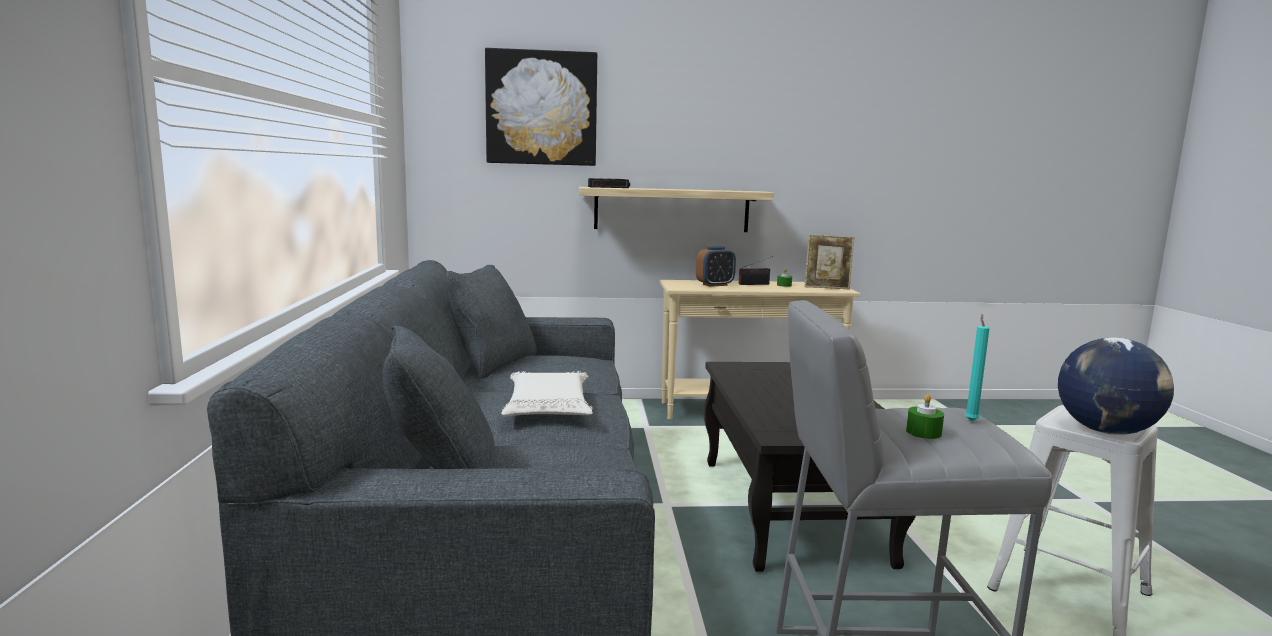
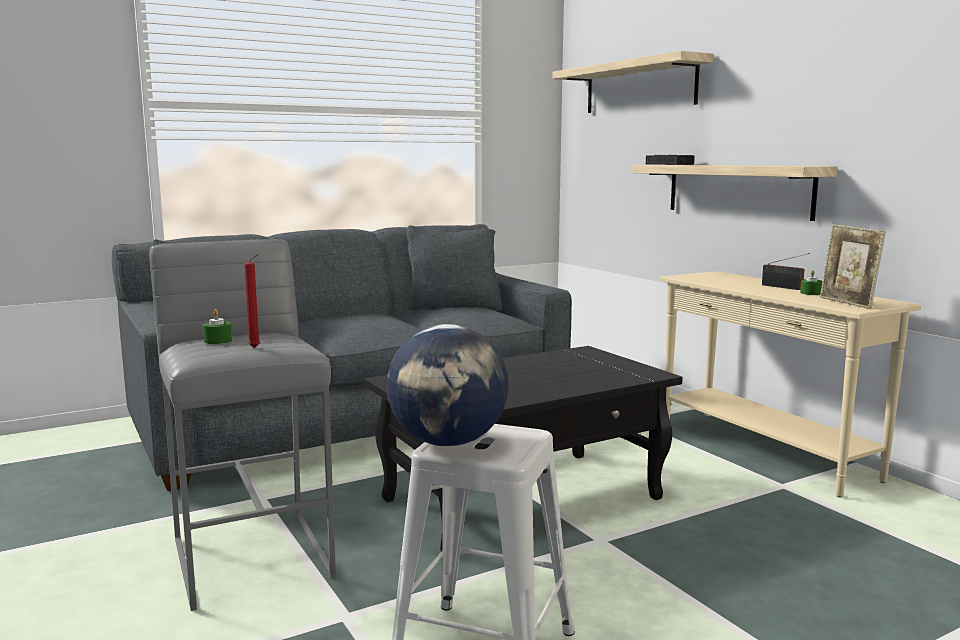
camera: 65 degrees right, 0 degrees up
(541, 108) = (639, 86): picture -> shelf
(548, 403) = (367, 324): white pillow -> none
(715, 285) = (733, 281): alarm clock -> none
(971, 420) = (256, 348): turquoise candle -> red candle

